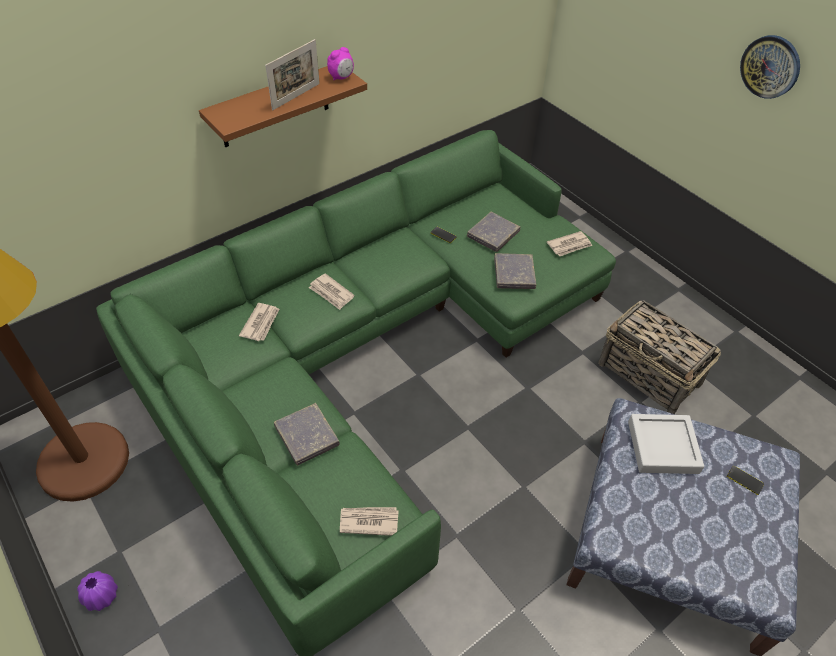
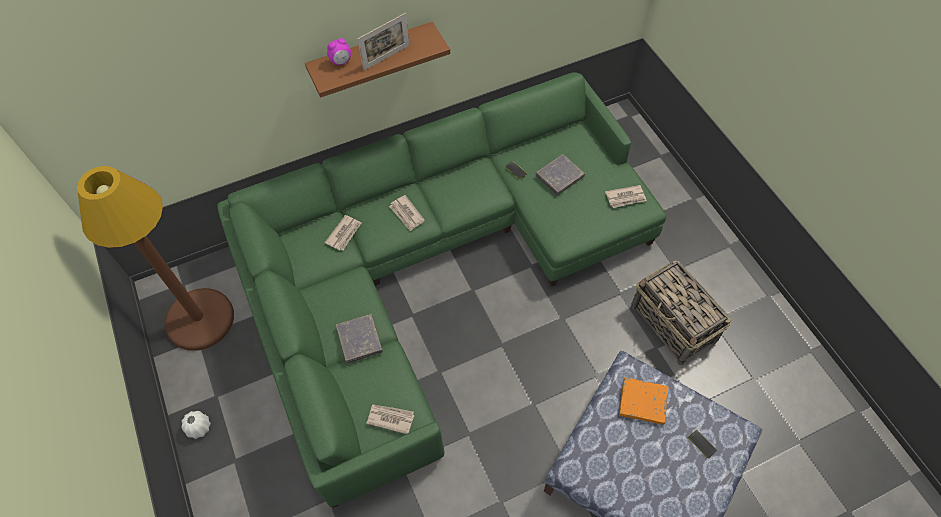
camera: 15 degrees right, 10 degrees up
(101, 596) = (199, 427): purple vase -> white vase
(341, 77) = (429, 40): alarm clock -> alarm clock (341, 62)
(514, 274) = (567, 219): grey book -> none
(662, 447) = (642, 402): grey tray -> orange book
(770, 66) = (820, 81): wall clock -> none

